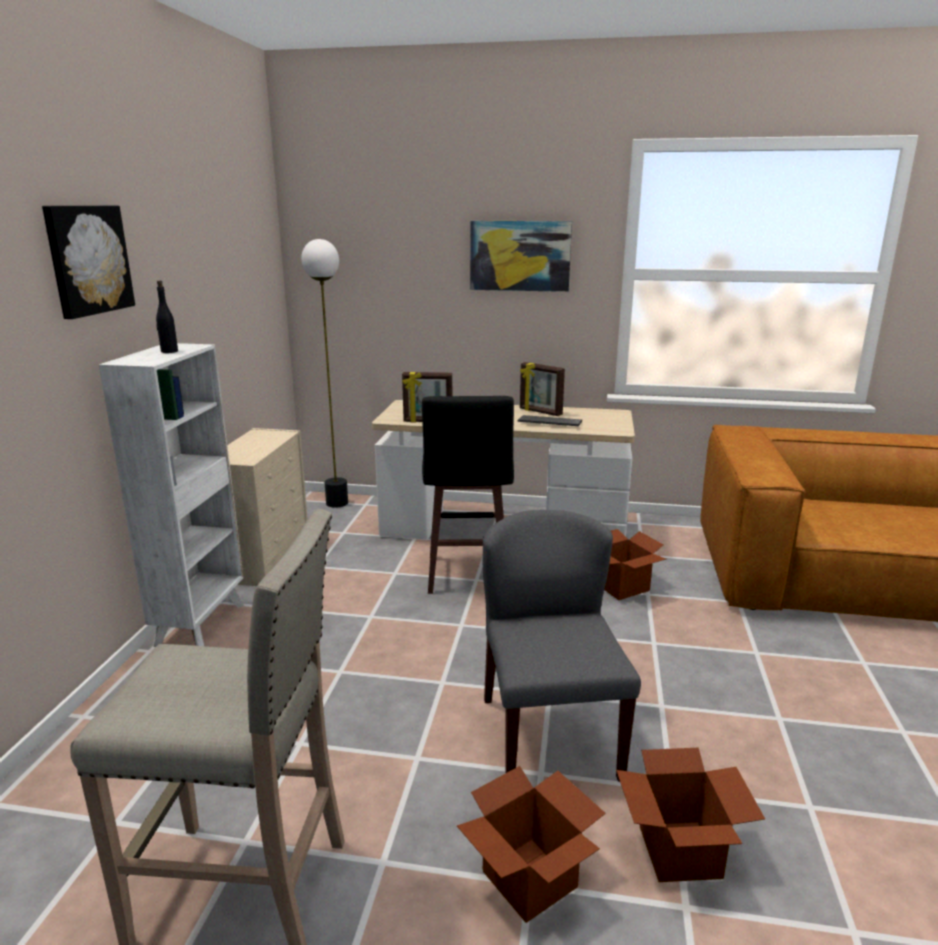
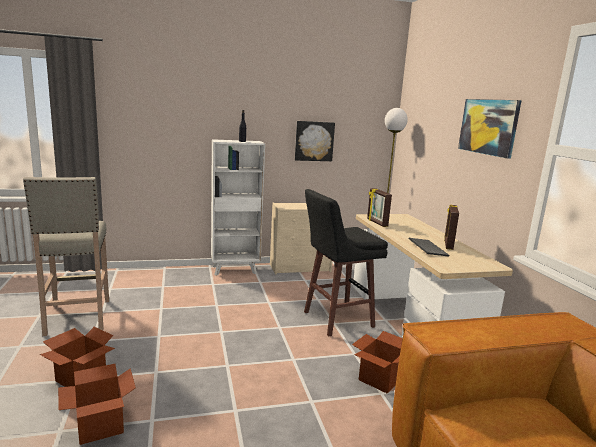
camera: 65 degrees right, 5 degrees down
(87, 260) = (223, 98): picture -> picture (314, 141)
(549, 736) = (187, 370): grey chair -> none

